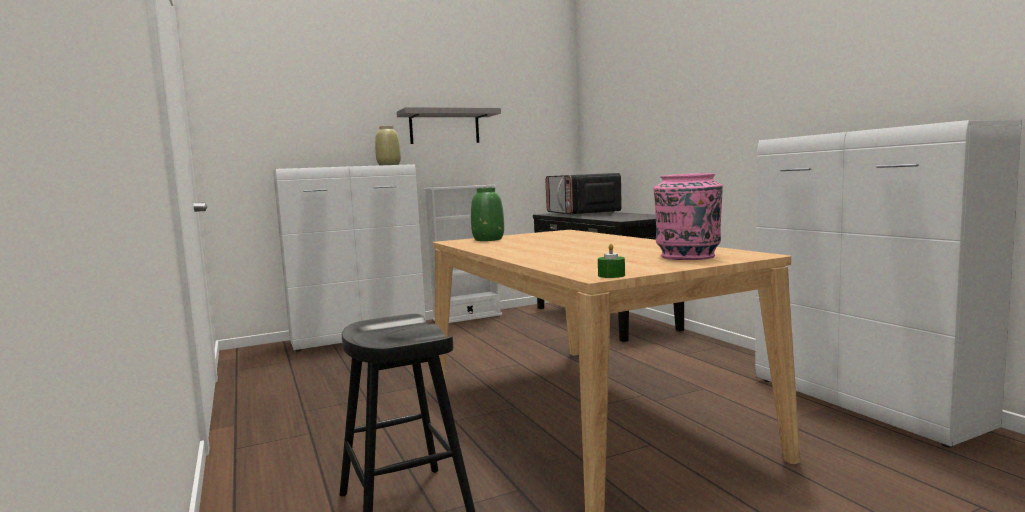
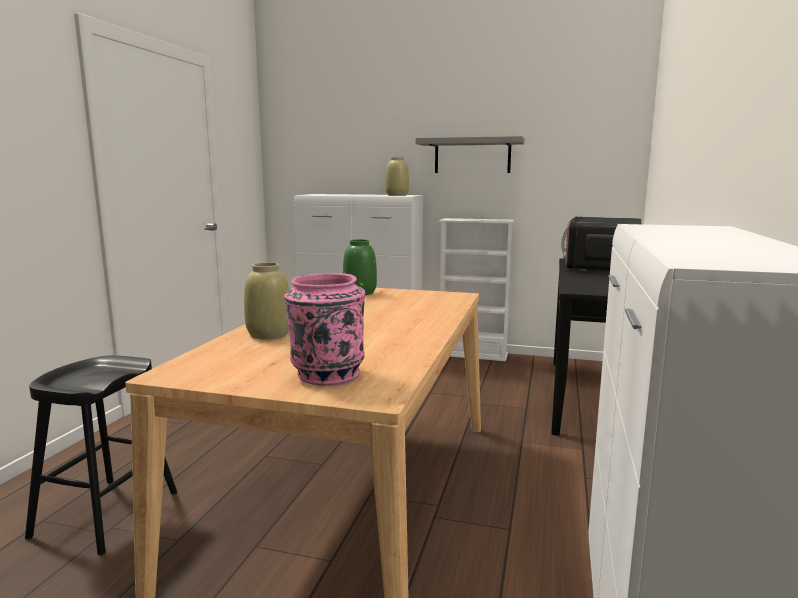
camera: 40 degrees right, 5 degrees up
(549, 257) = (270, 334): none -> beige vase
(611, 275) = (171, 378): green candle -> none

